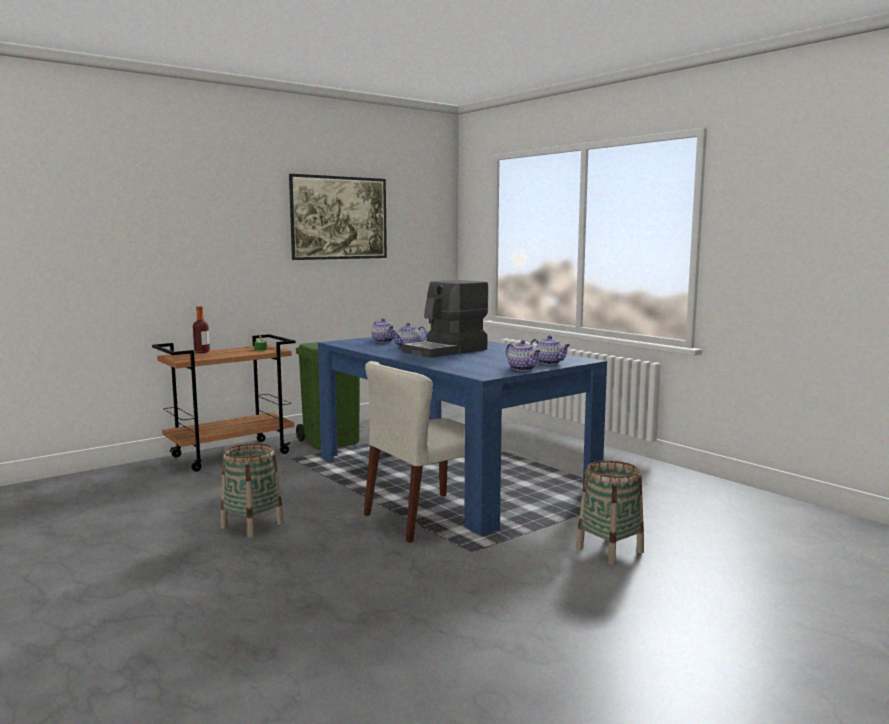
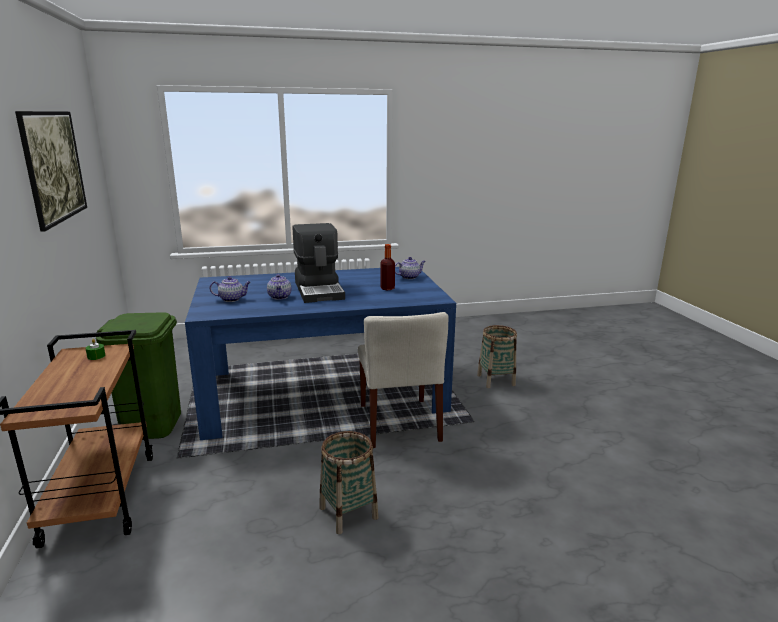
camera: 65 degrees left, 10 degrees up
(202, 352) = (39, 390): bottle -> bottle (387, 288)
(523, 369) = (424, 286): teapot -> none

